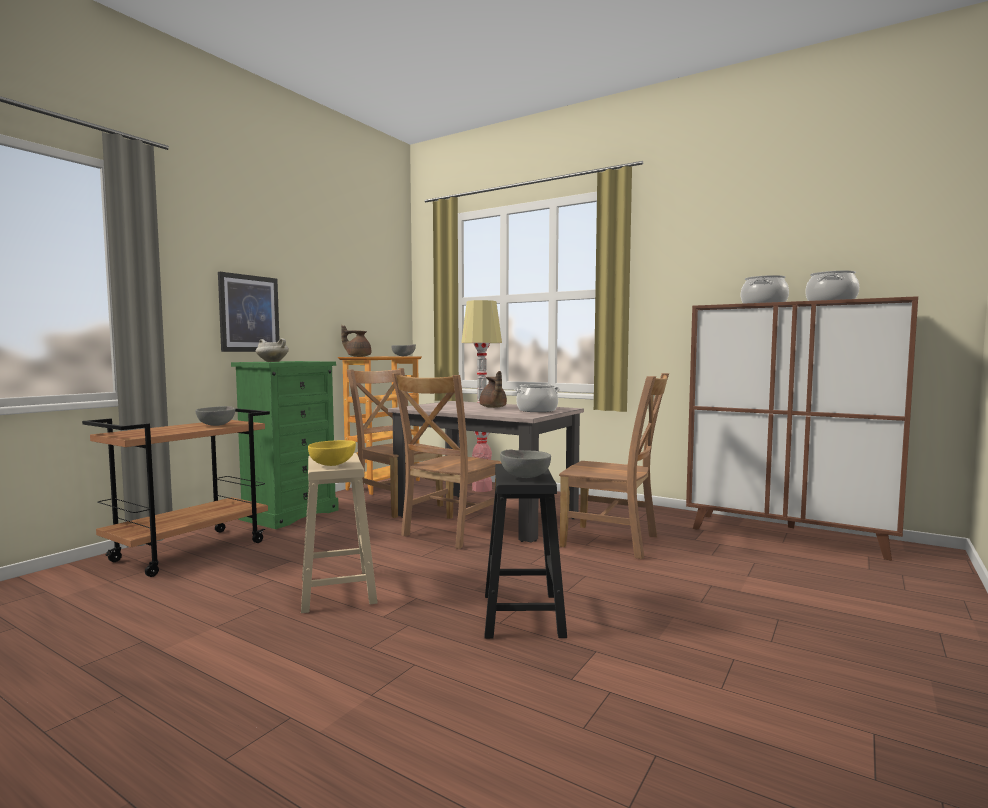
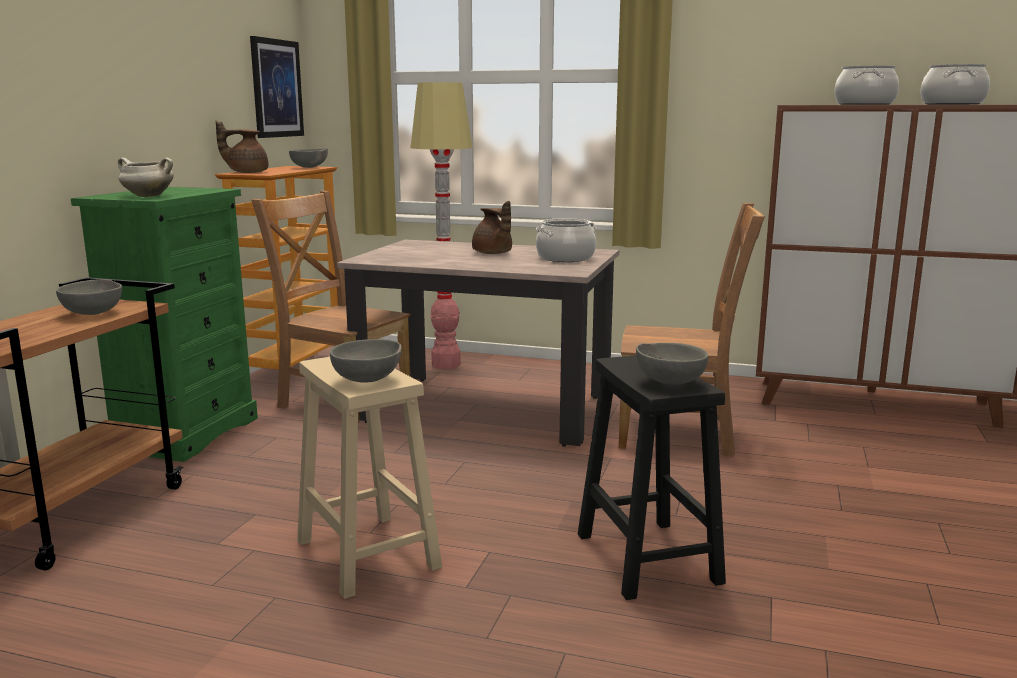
camera: 15 degrees left, 10 degrees up
(249, 313) = (85, 111): picture -> picture (276, 88)
(333, 465) = (369, 380): yellow bowl -> grey bowl
(450, 532) = (455, 441): brown chair -> none

